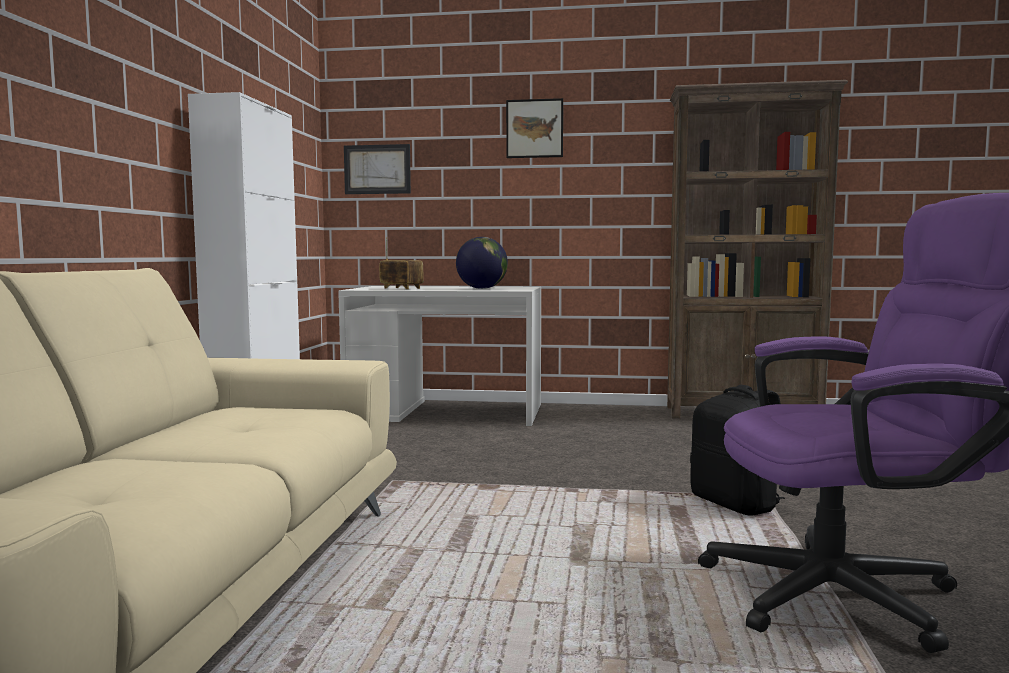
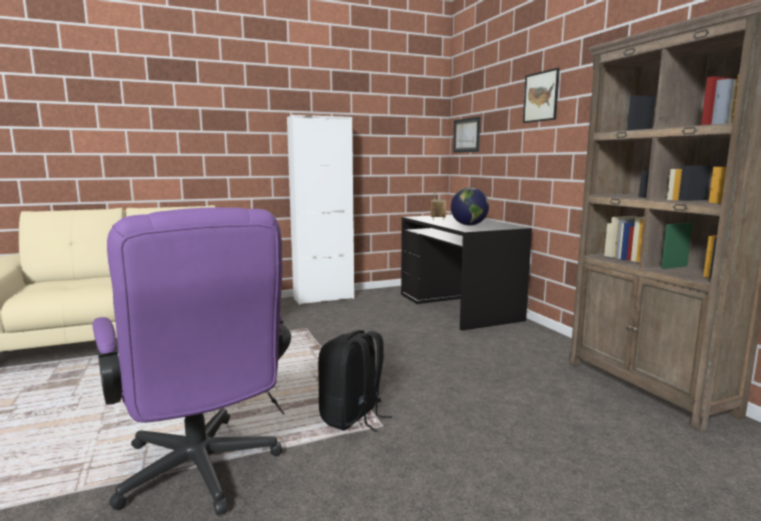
camera: 60 degrees right, 5 degrees up
(446, 412) = (458, 306): white desk -> black desk

